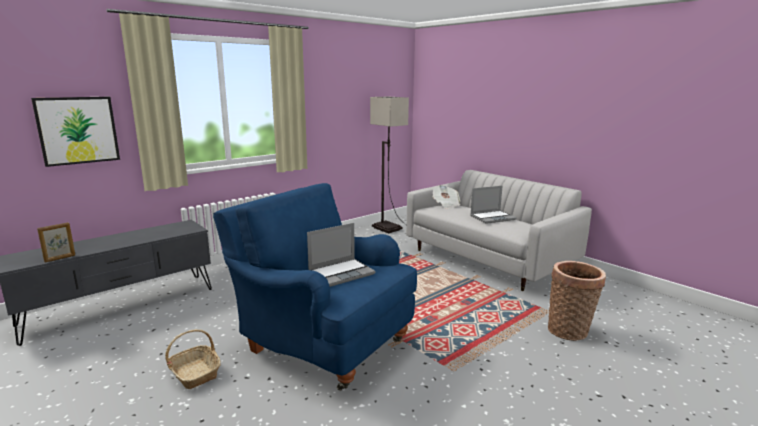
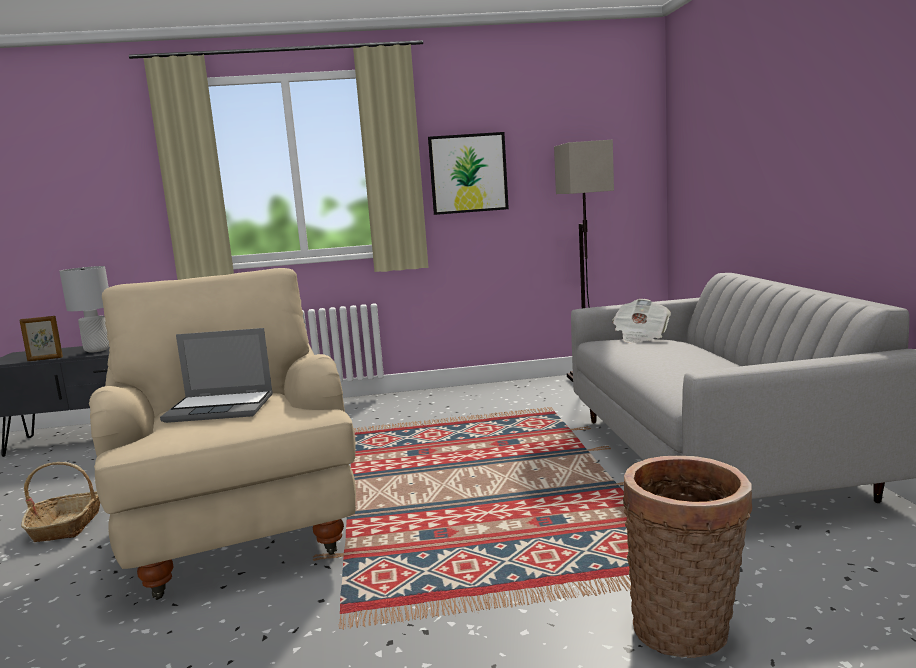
camera: 35 degrees right, 5 degrees down
(78, 130) = (108, 209): picture -> picture (468, 173)
(97, 246) = (97, 351): none -> grey table lamp
(323, 344) = (240, 529): blue armchair -> beige armchair
(492, 217) = (689, 363): laptop -> none

